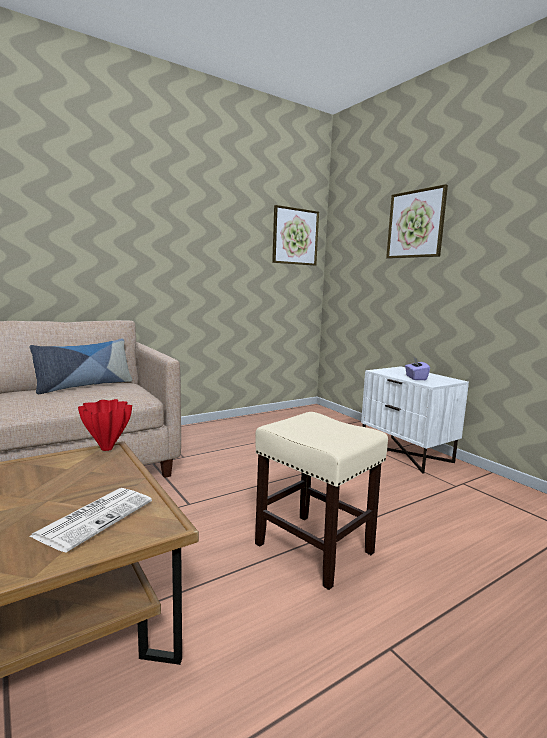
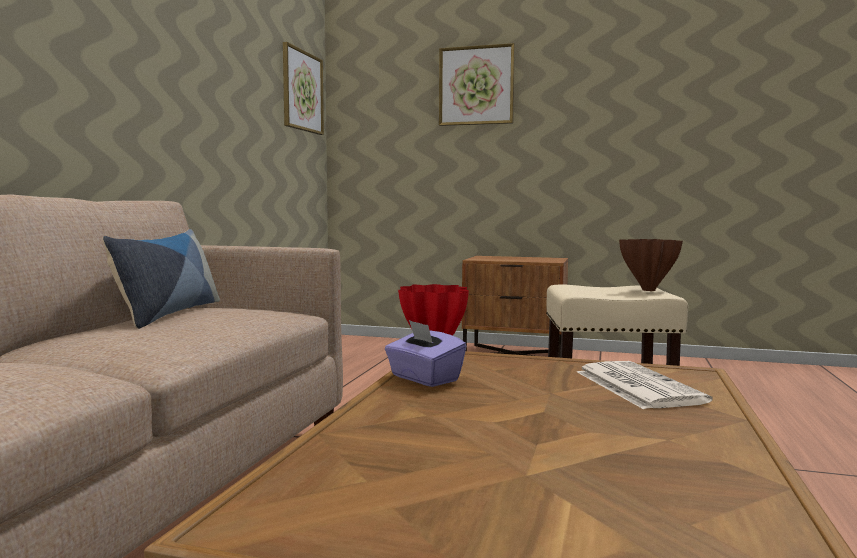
camera: 40 degrees left, 5 degrees down
(349, 437) = (650, 290): none -> brown vase
(407, 453) = (515, 354): white nightstand -> brown nightstand
(415, 378) = (526, 260): purple tissue box -> purple tissue box (424, 378)

